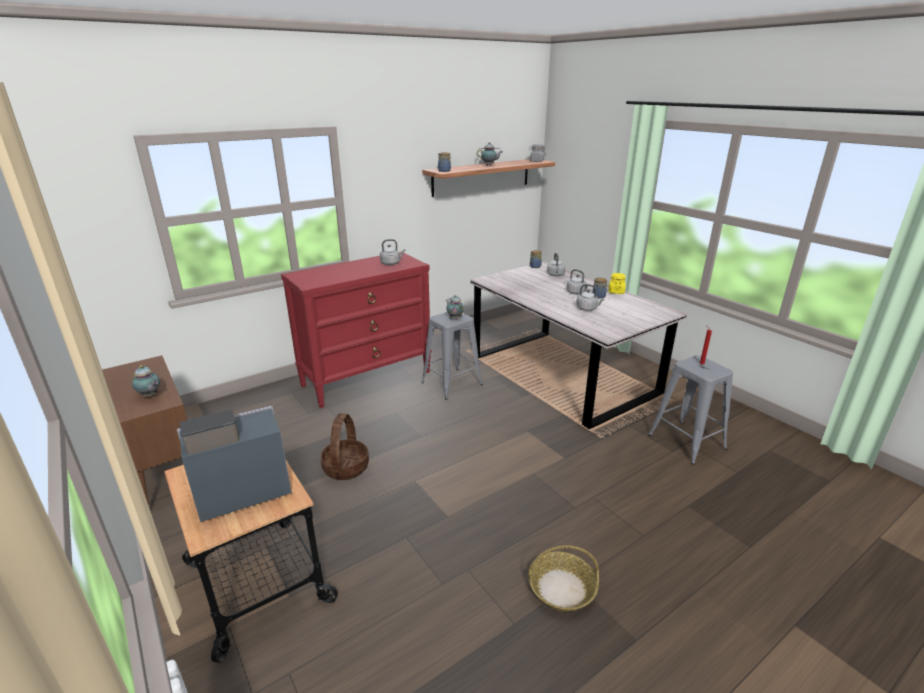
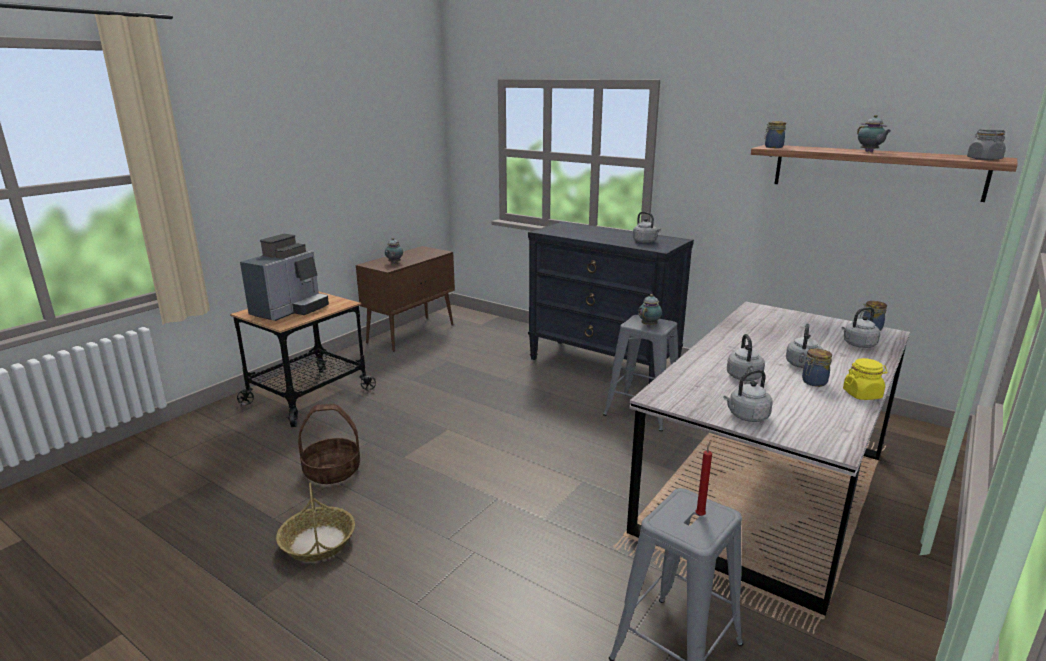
camera: 70 degrees right, 5 degrees down
(239, 492) = (290, 310): coffee machine -> coffee machine turned 75 degrees clockwise
(345, 467) = (450, 392): basket -> basket (332, 470)
(367, 378) = (603, 365): red dresser -> black dresser
(635, 320) = (746, 416): none -> grey kettle

